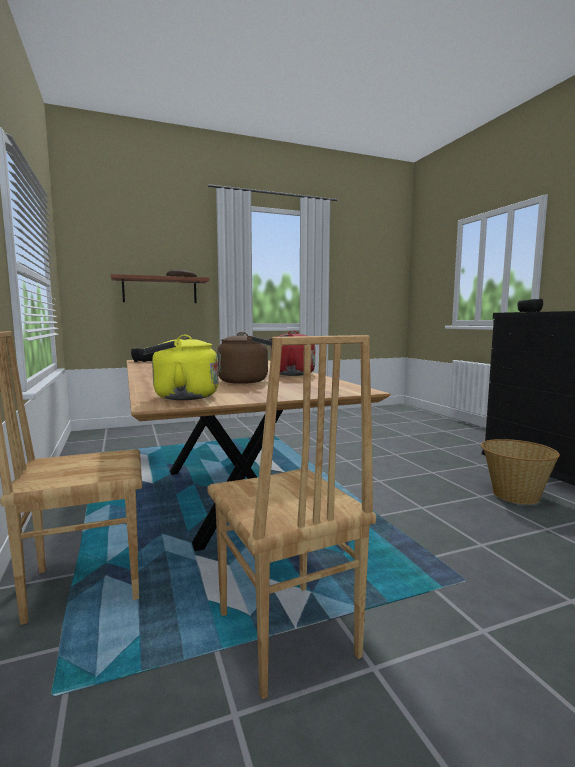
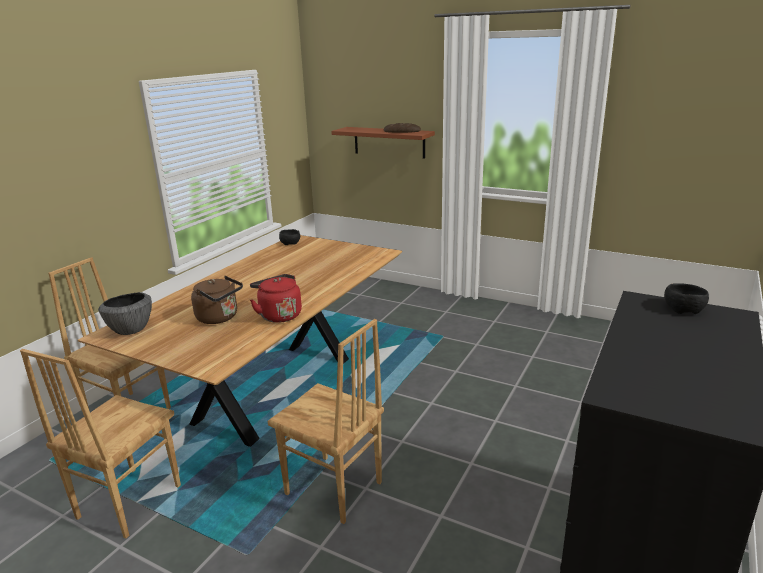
camera: 50 degrees right, 15 degrees up
(181, 397) = (131, 330): yellow kettle -> bowl
(409, 518) = (333, 490): none -> brown chair
(514, 495) = (474, 539): basket -> none

